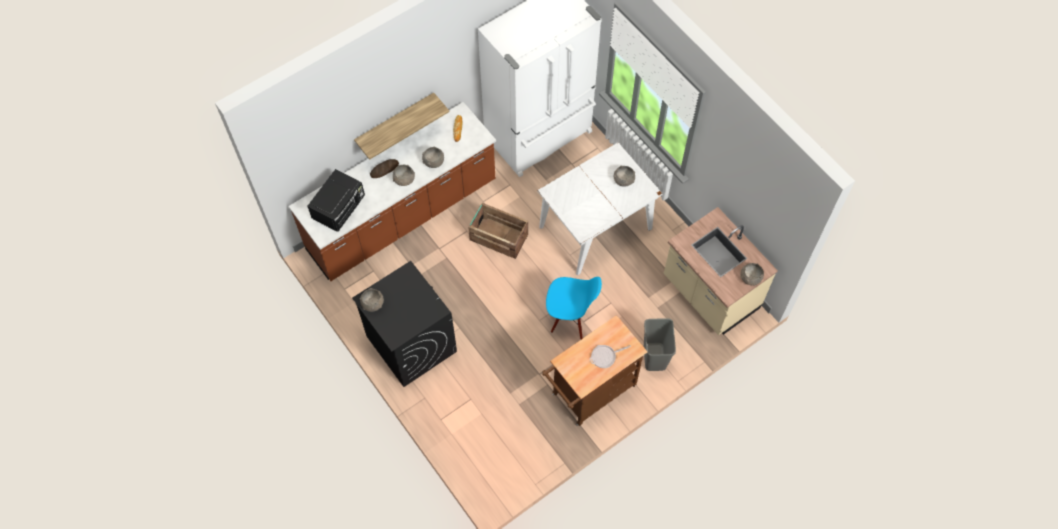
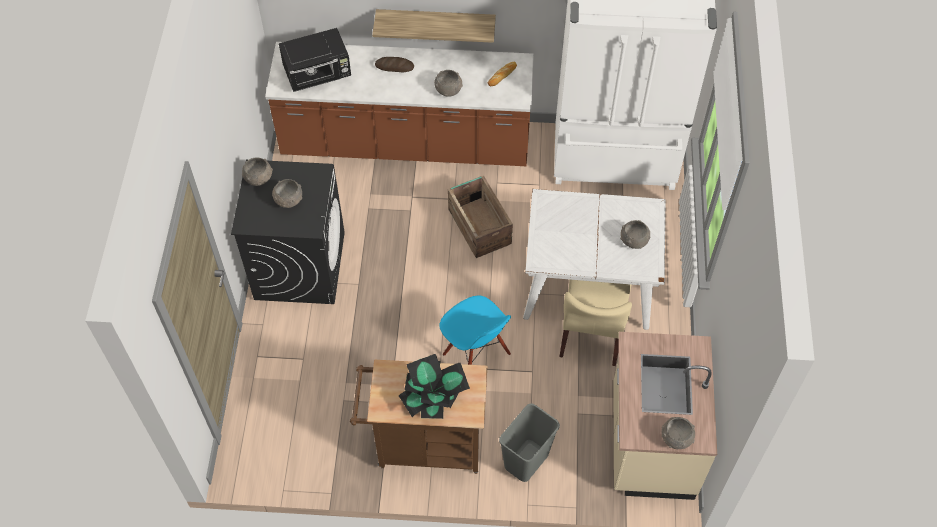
camera: 40 degrees right, 5 degrees down
(404, 180) = (403, 88): grey bowl -> grey bowl (288, 200)
(605, 356) = (433, 398): frying pan -> potted plant
(623, 255) = (591, 333): none -> beige chair

